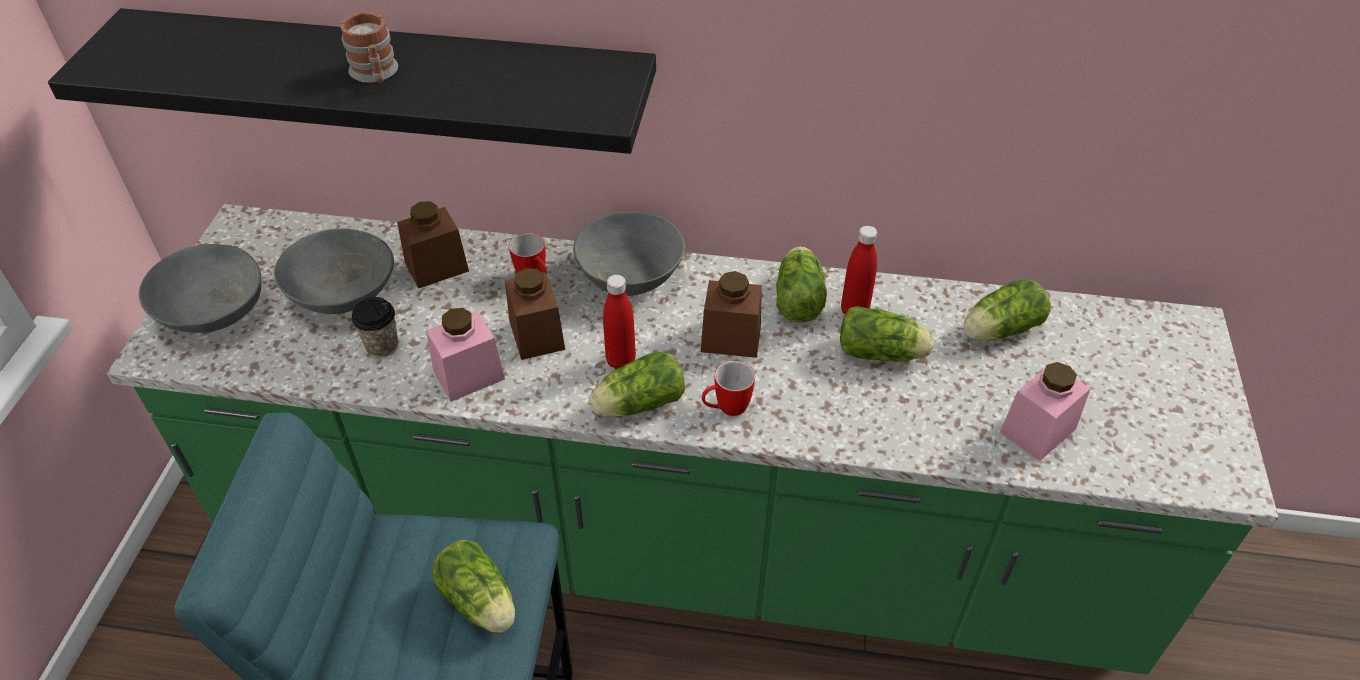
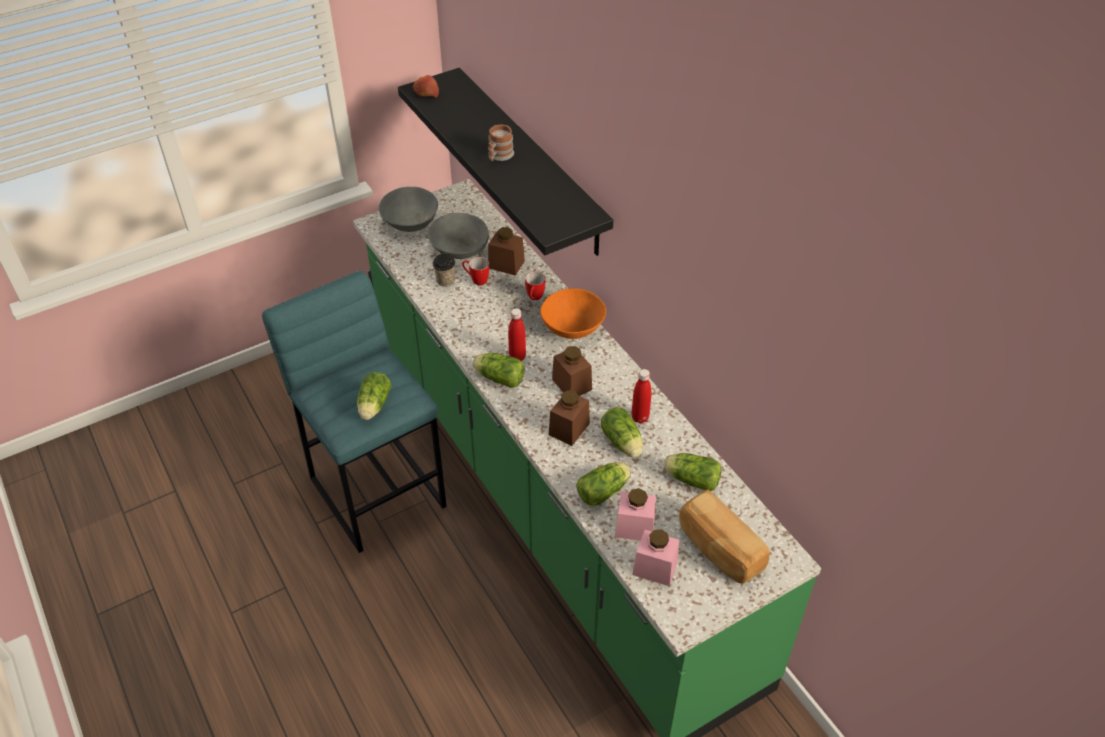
camera: 50 degrees right, 0 degrees up
(117, 64) = (426, 93): none -> apple
(469, 375) = (458, 316): pink jar -> pink jar (655, 568)
(537, 335) = (502, 321): brown jar -> brown jar (569, 429)
(631, 275) = (573, 327): grey bowl -> orange bowl
(725, 409) = (527, 408): mug -> mug (476, 280)
(798, 297) = (626, 392): lettuce -> lettuce (604, 490)
(1134, 374) = (719, 549): none -> bread

